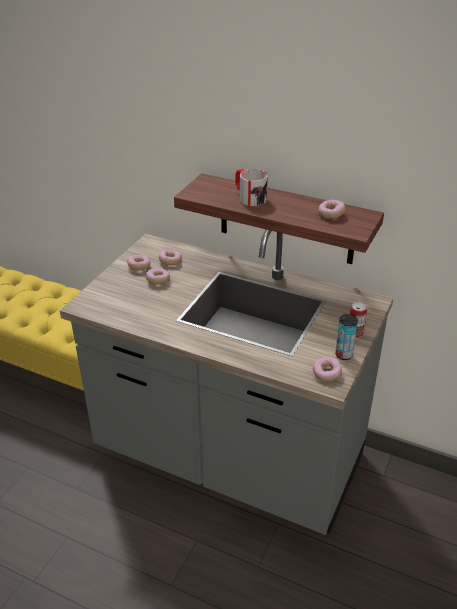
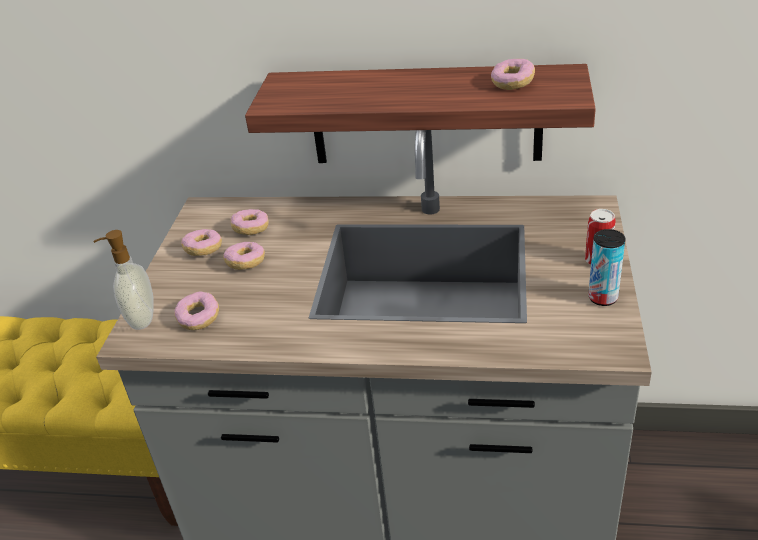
camera: 15 degrees left, 0 degrees up
(89, 296) = (140, 319): none -> soap dispenser
(249, 197) = (369, 88): mug -> none
(326, 374) = (596, 335): donut -> donut (199, 318)

